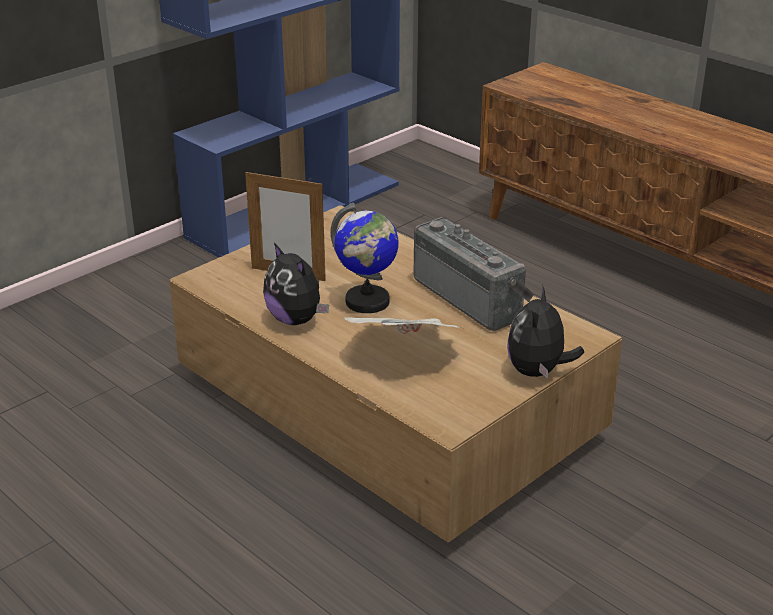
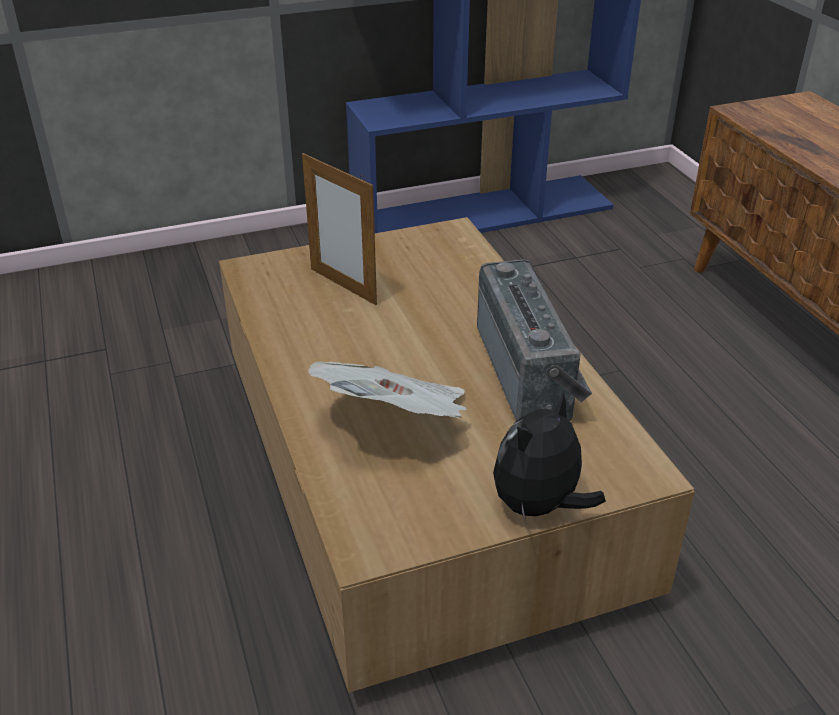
camera: 25 degrees right, 5 degrees up
(296, 319) = (305, 345): plush toy -> none
(367, 302) = (402, 344): globe -> none

